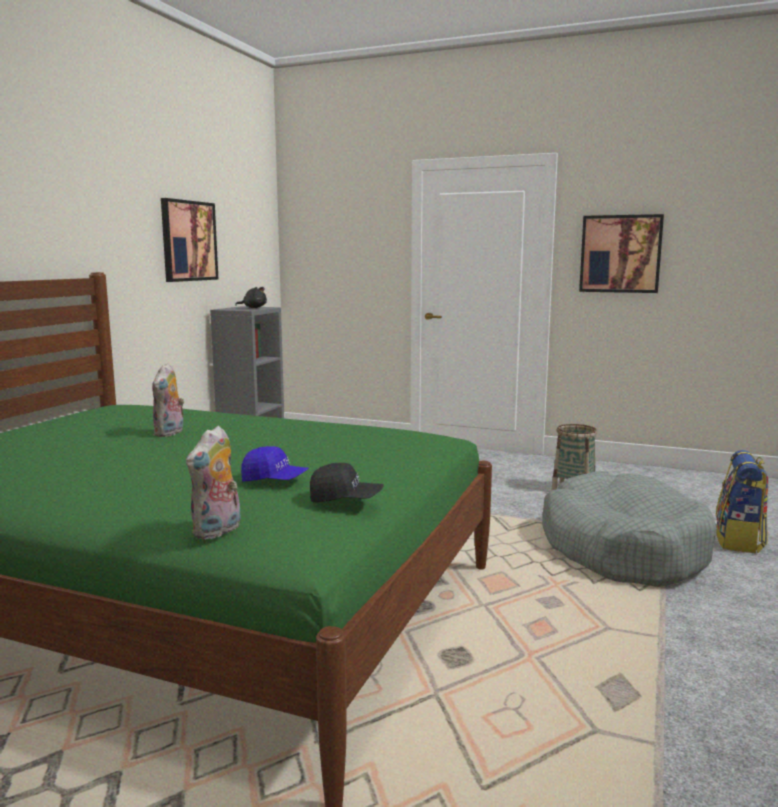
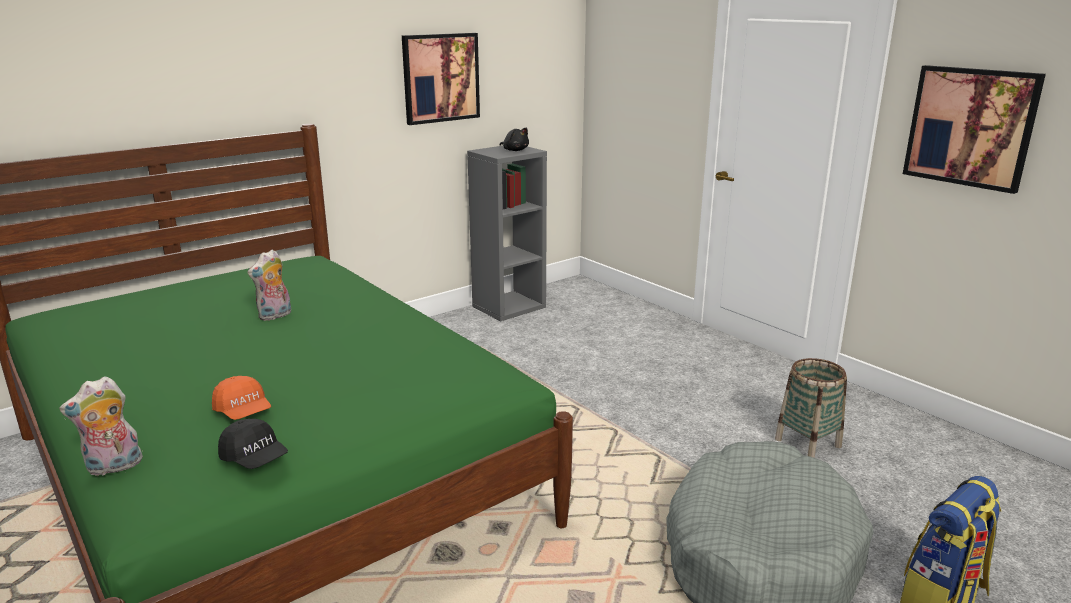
camera: 30 degrees right, 10 degrees up
(274, 480) = (243, 412): blue cap -> orange cap

